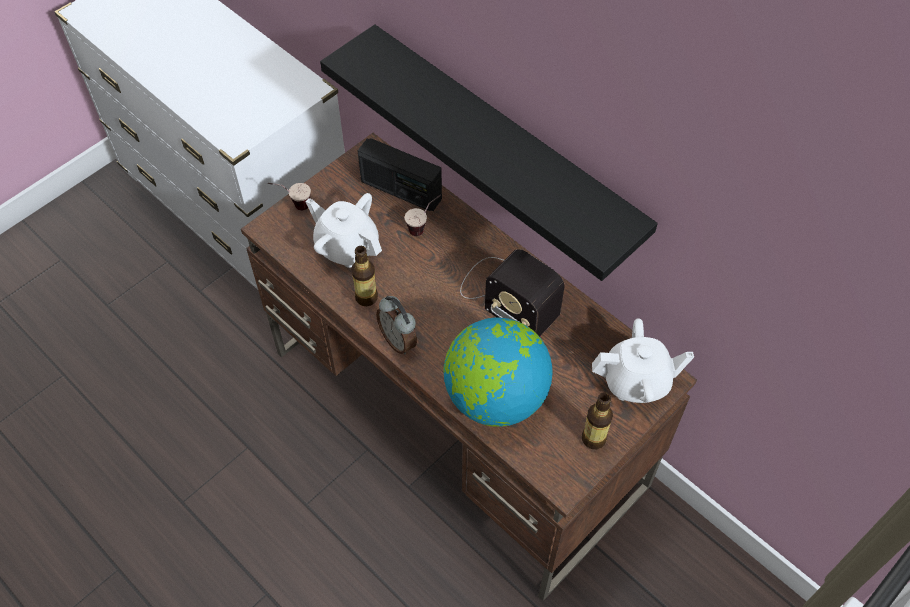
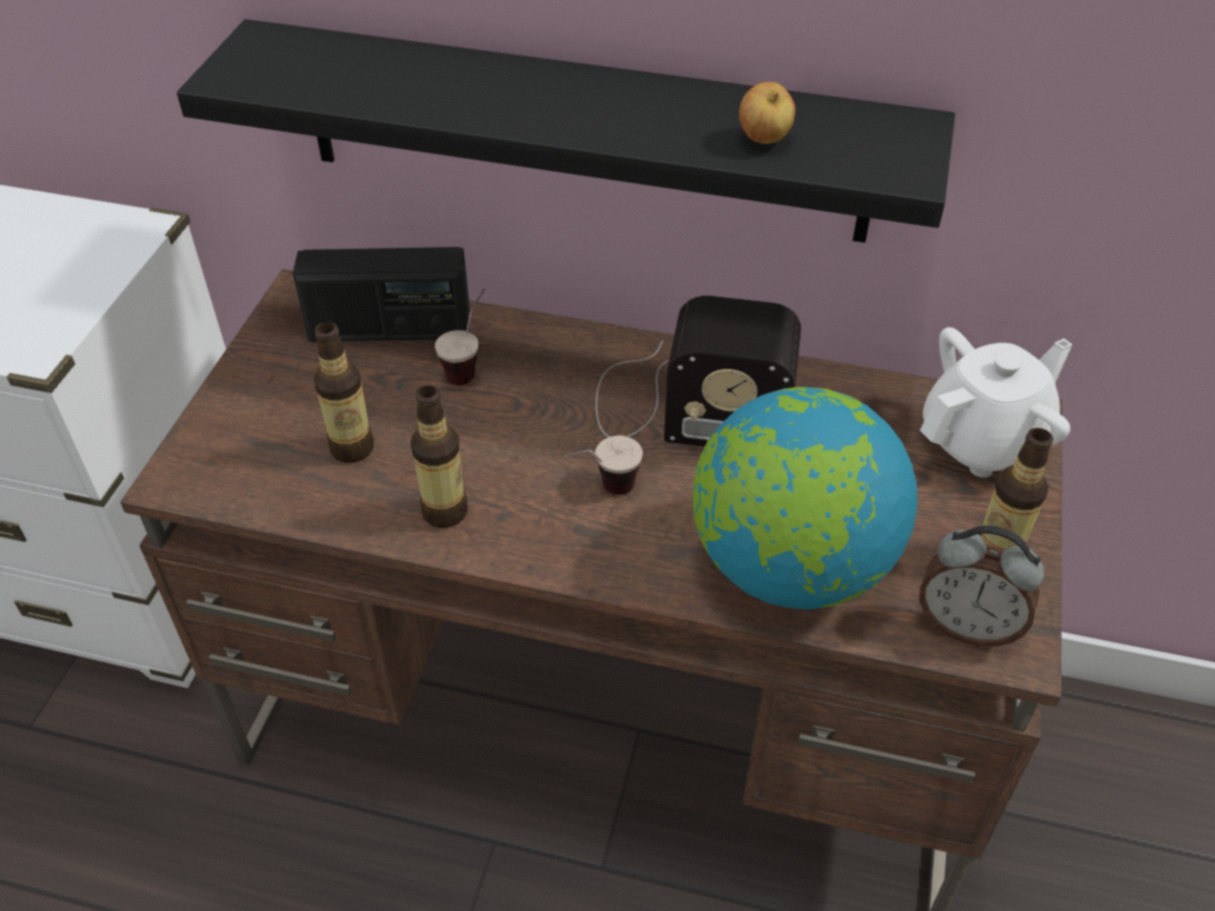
camera: 30 degrees left, 10 degrees down
(293, 205) = (204, 424): cup -> cup (602, 492)
(347, 247) = (352, 448): white teapot -> bottle
(399, 340) = (554, 554): alarm clock -> alarm clock (967, 626)
(551, 201) = (764, 141): none -> apple

